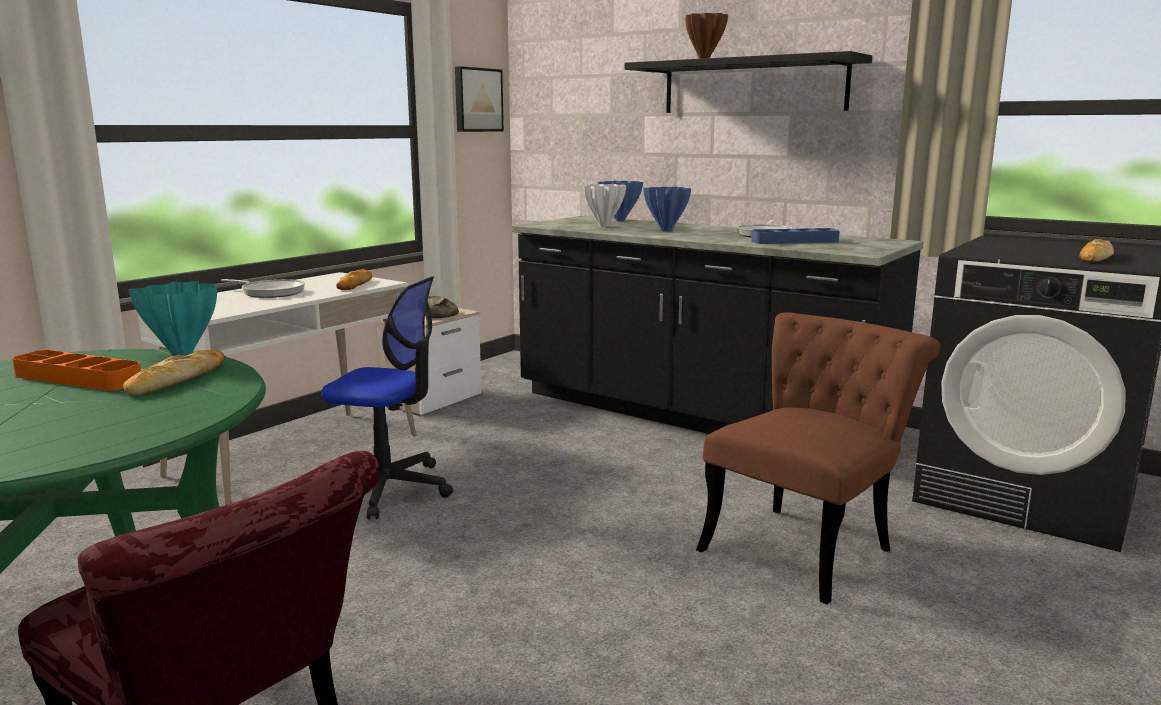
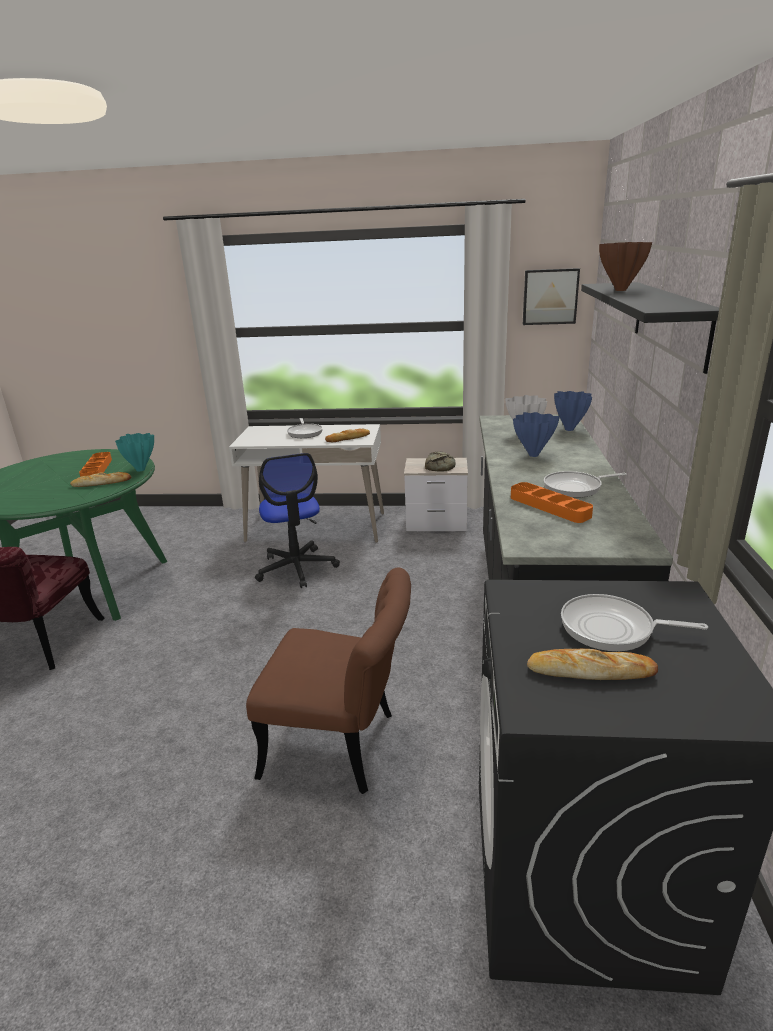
camera: 60 degrees right, 10 degrees up
(794, 241) = (549, 506): blue tray -> orange tray
(1040, 249) = (612, 629): none -> frying pan

